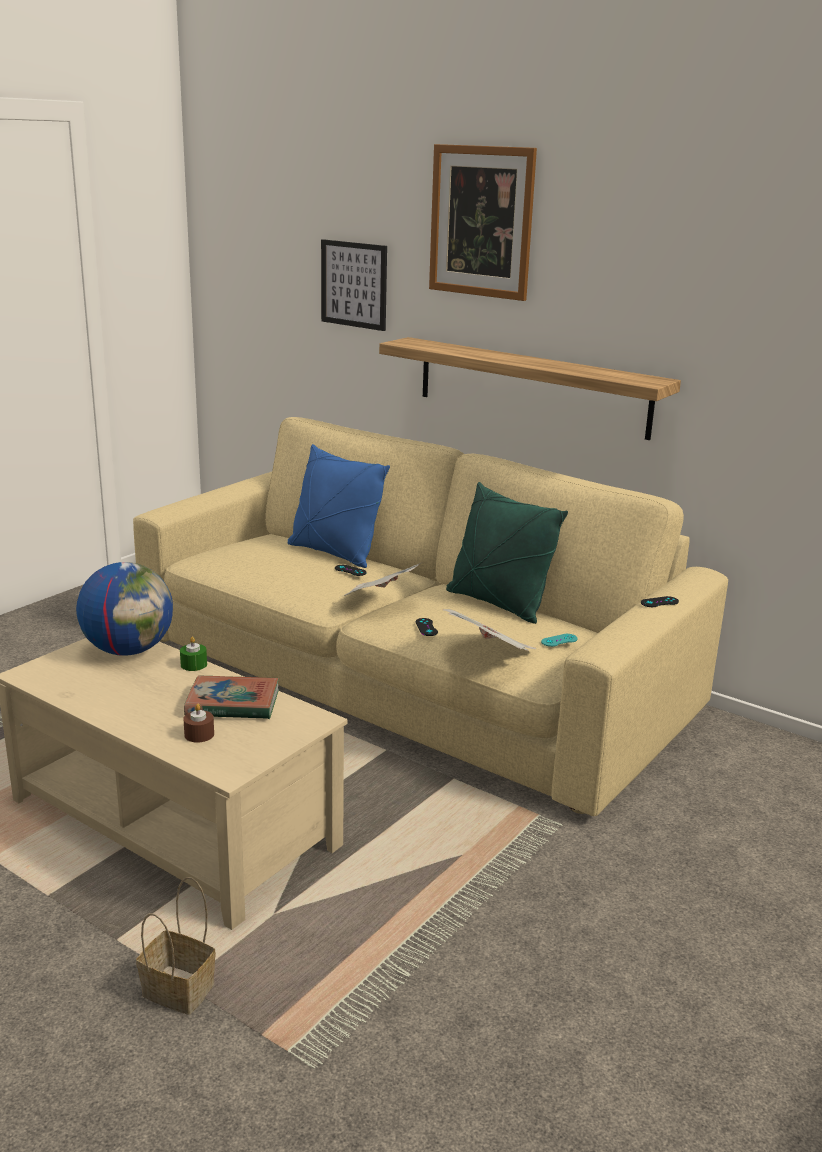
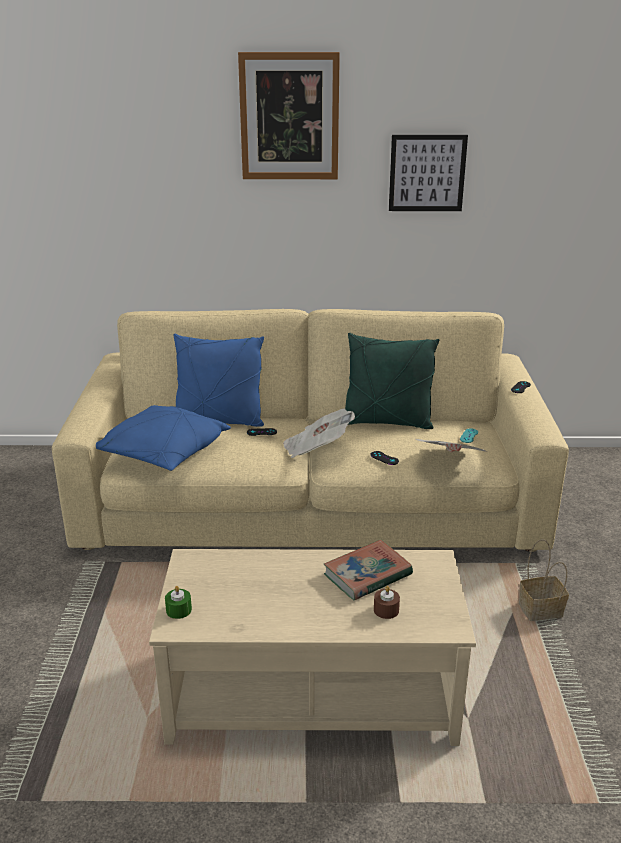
camera: 35 degrees left, 5 degrees up
(129, 650) = (221, 567): globe -> none
(181, 990) = (487, 808): basket -> basket (541, 609)
(193, 664) = (289, 556): green candle -> green candle (179, 610)
(237, 559) = (163, 453): none -> blue pillow
(354, 284) = (157, 183): picture -> picture (427, 173)
(531, 387) = (347, 247): shelf -> none

